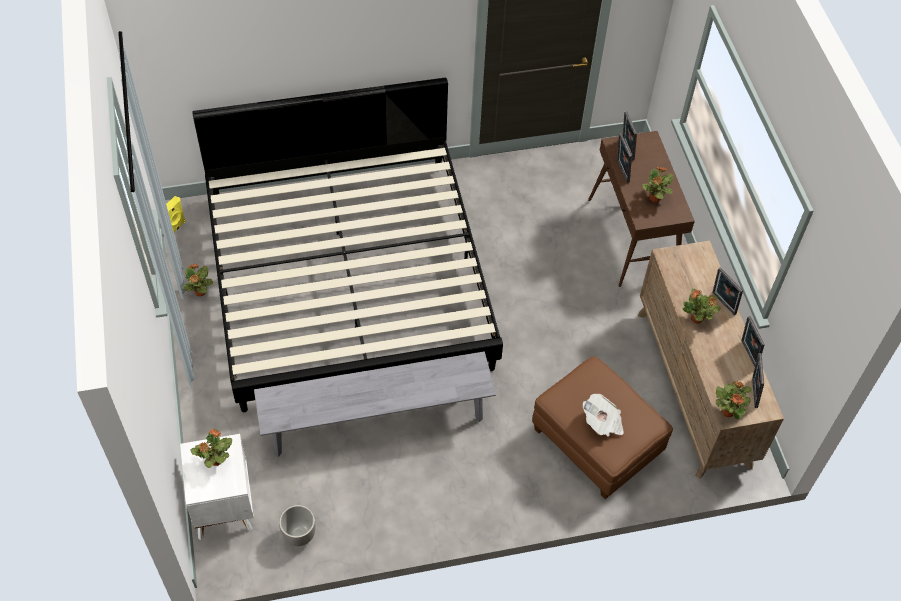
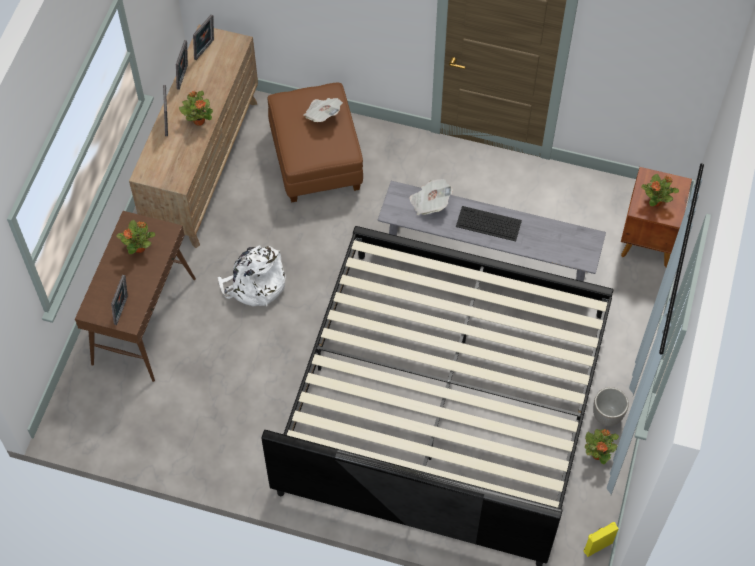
camera: 150 degrees left, 5 degrees up
(224, 507) = (647, 240): white nightstand -> brown nightstand
(299, 535) = (594, 194): planter -> planter (607, 416)
(379, 392) = (488, 223): none -> keyboard
(445, 388) = (430, 203): none -> newspaper
(566, 303) = (255, 285): none -> white backpack
(621, 171) = (147, 289): picture frame -> none
(728, 411) = (236, 46): potted plant -> none

